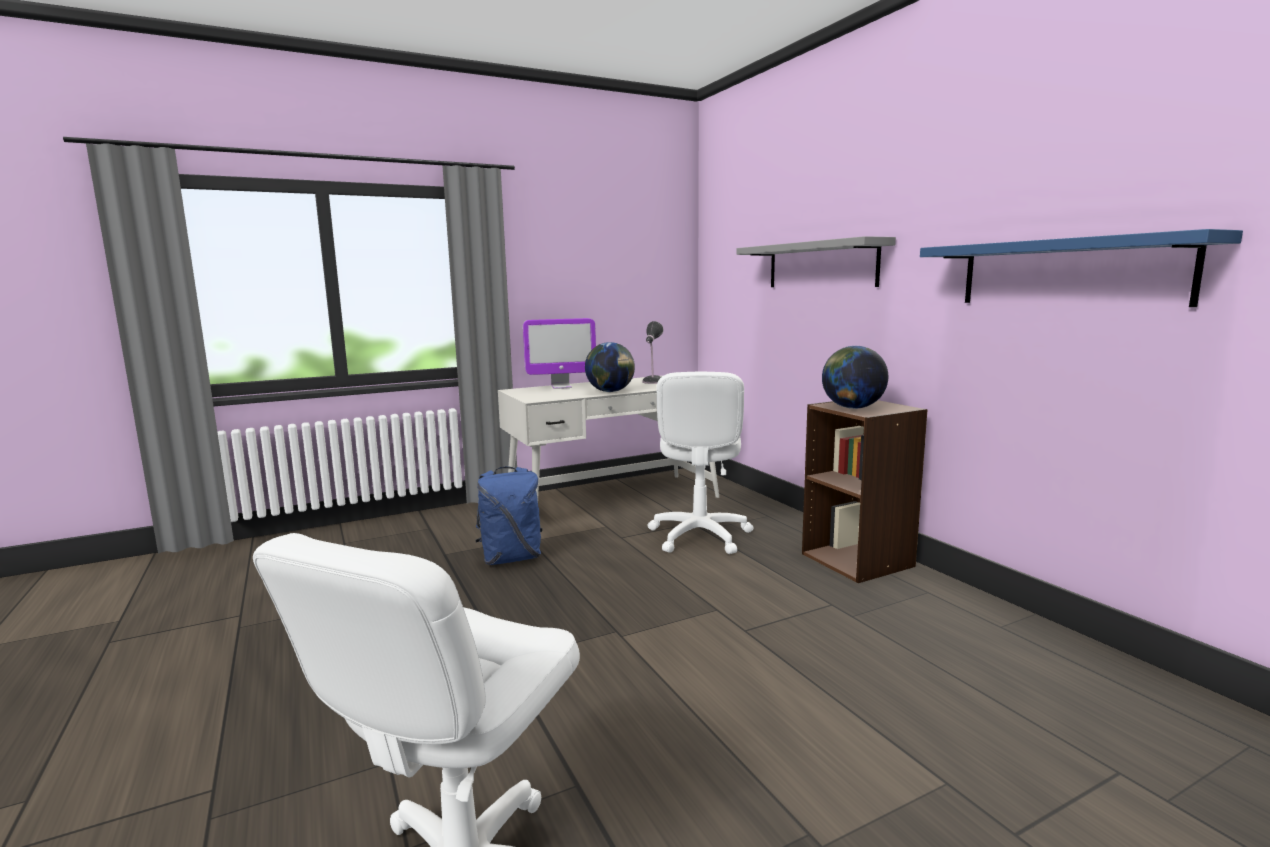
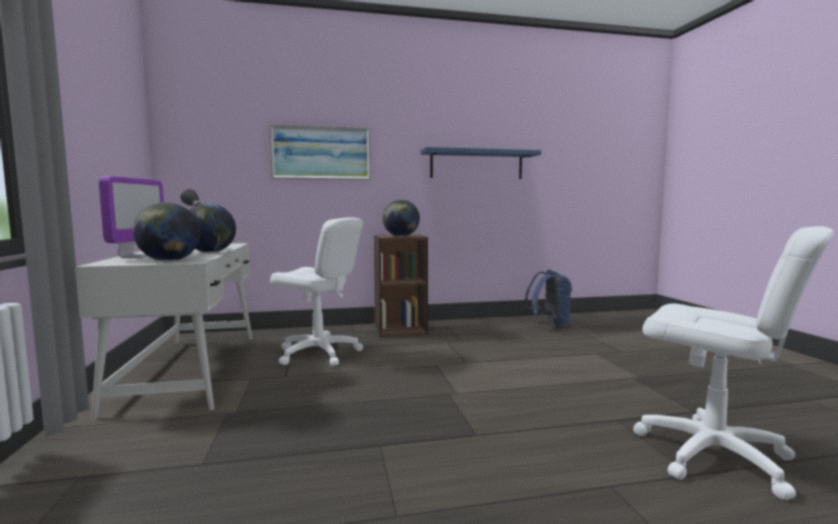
camera: 75 degrees left, 5 degrees down
(511, 558) = (270, 424): blue backpack -> blue backpack (549, 325)
(537, 395) = (169, 261): none -> globe
(820, 265) = (321, 153): grey shelf -> picture

